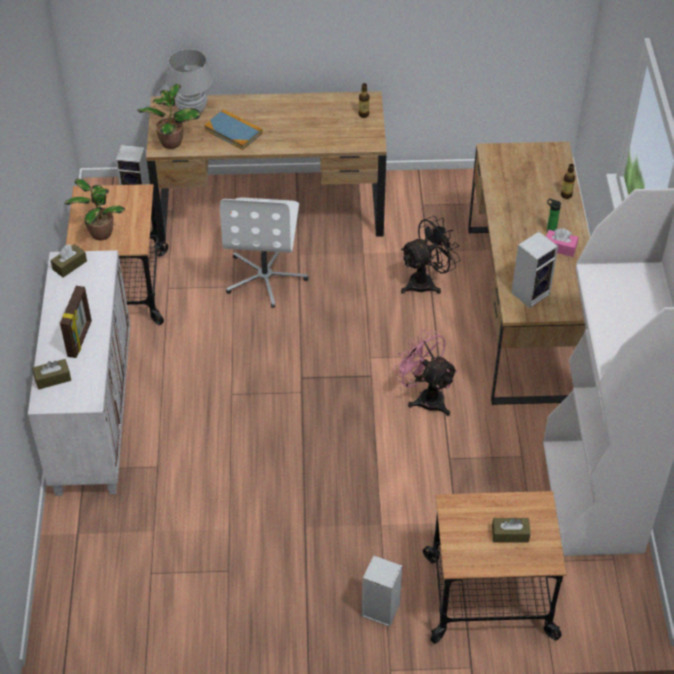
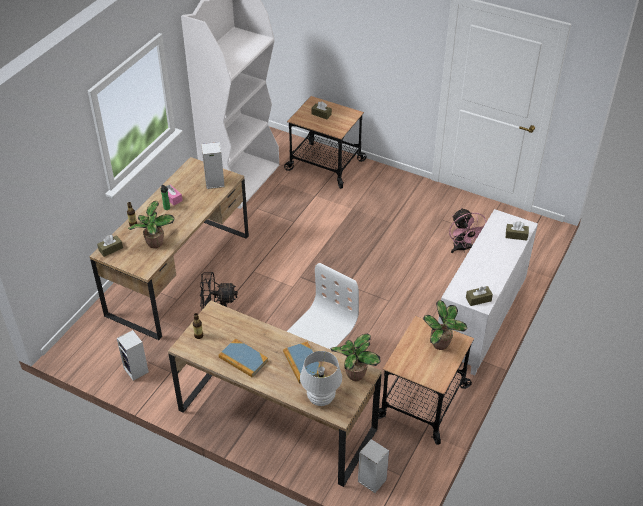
camera: 150 degrees left, 5 degrees down
(80, 339) = (490, 250): picture frame -> none
(298, 112) = (243, 359): none -> book
(379, 610) = (379, 179): speaker -> speaker (137, 371)
(425, 397) = (280, 253): pink fan -> pink fan (463, 249)
(513, 183) = (154, 244): none -> potted plant
(555, 157) = (111, 249): none -> brown tissue box

